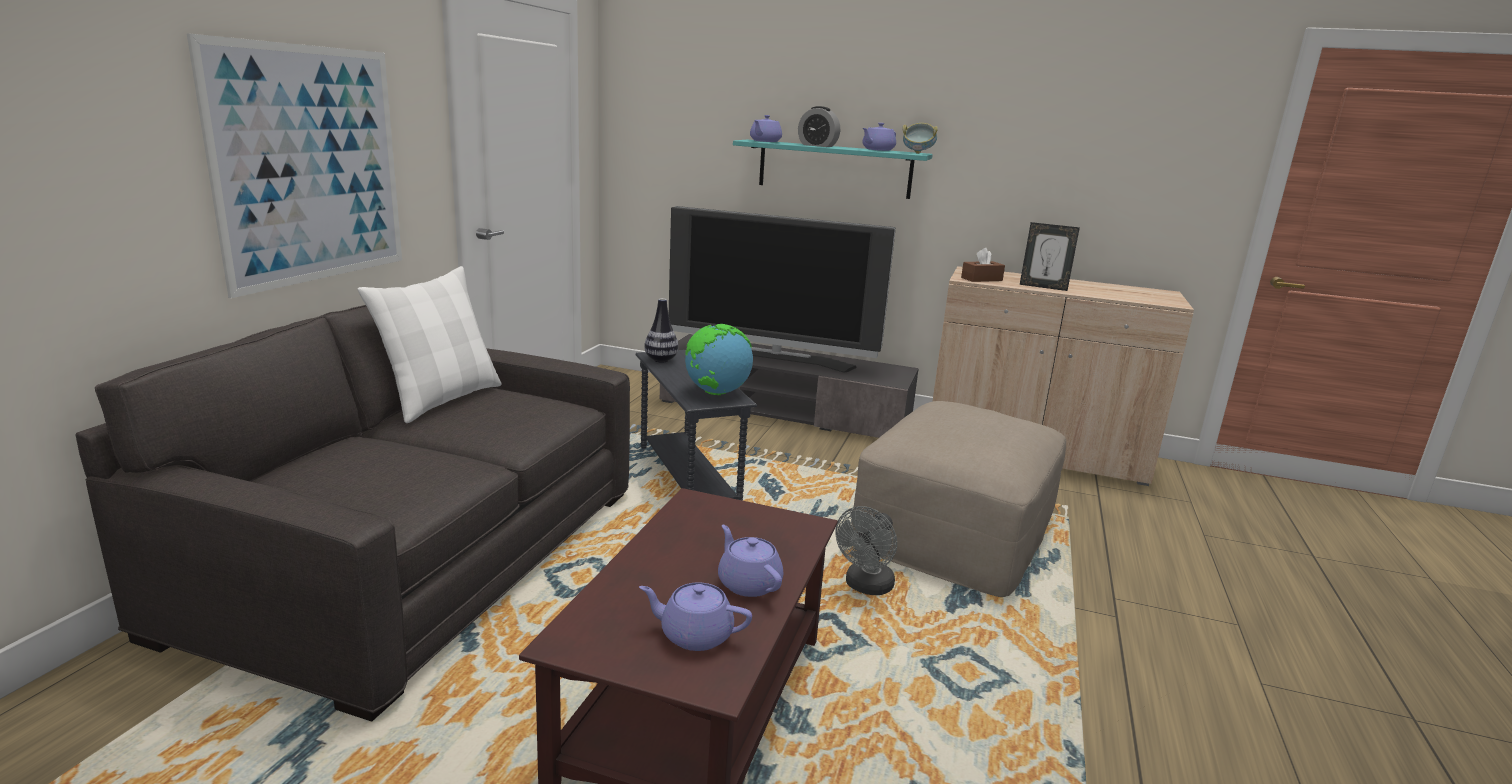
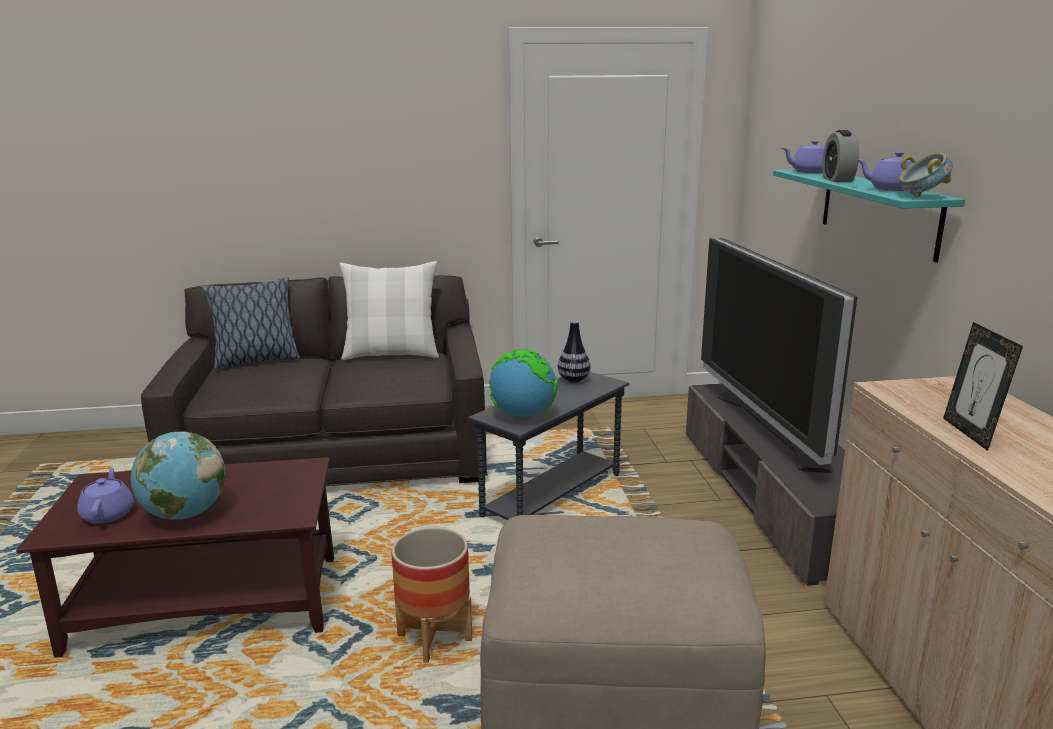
camera: 65 degrees right, 0 degrees up
(296, 467) = (256, 361): none -> pillow
(311, 165) = (363, 180): picture -> none
(748, 583) = (184, 514): purple teapot -> globe
(866, 587) = (435, 639): grey fan -> planter
(981, 279) = (913, 395): brown tissue box -> none

